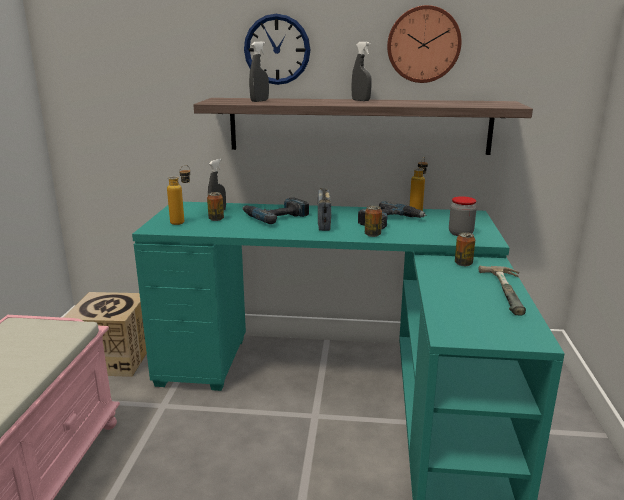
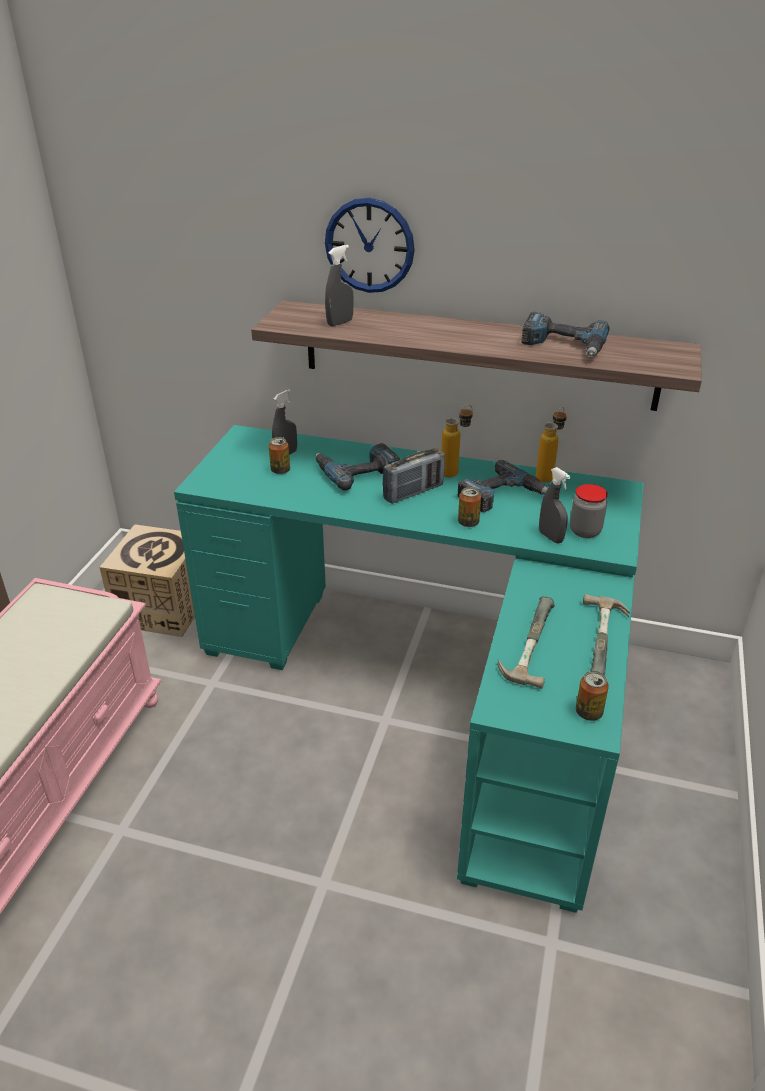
camera: 10 degrees right, 15 degrees up
(182, 221) = (238, 472): bottle -> bottle (455, 471)
(323, 223) = (413, 492): radio -> radio turned 135 degrees counterclockwise
(360, 100) = (477, 329): grey spray bottle -> grey spray bottle (550, 537)
(423, 44) = (572, 256): wall clock -> none
(425, 102) = (563, 345): none -> power drill
(448, 296) = (525, 641): none -> hammer
(463, 263) = (571, 583): can -> can (588, 712)

